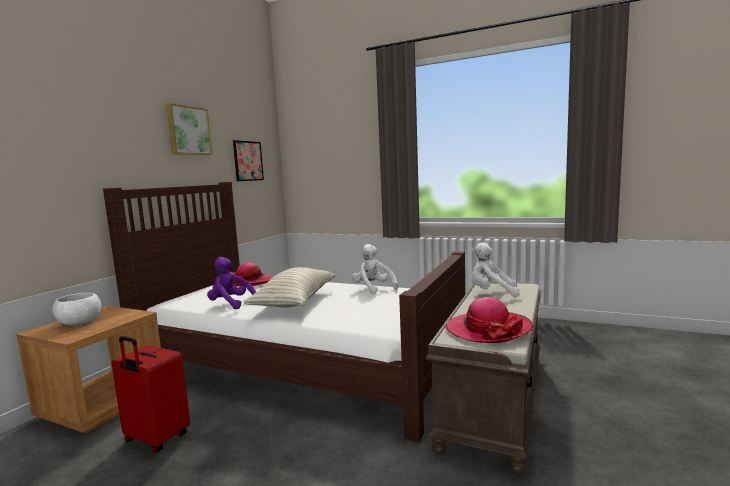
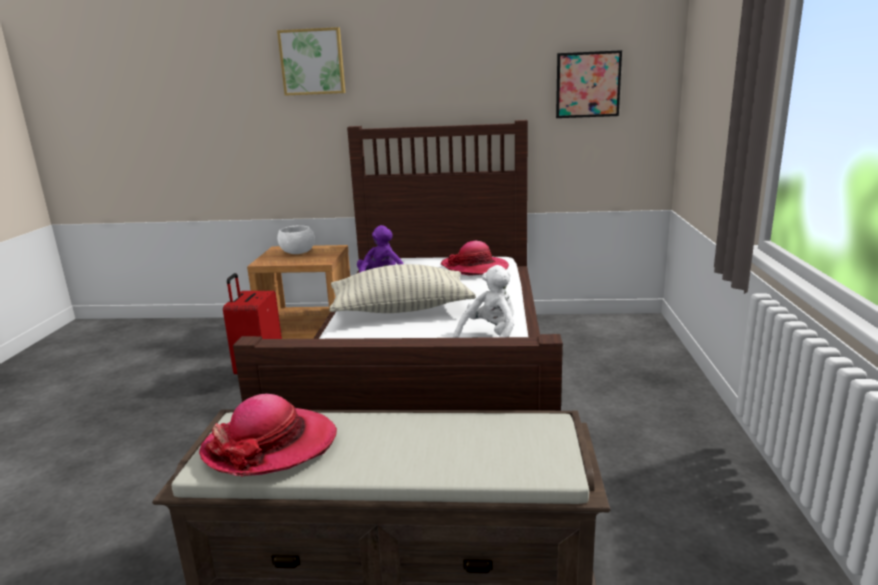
camera: 70 degrees right, 10 degrees up
(188, 130) = (472, 48): picture -> picture (312, 62)
(491, 293) = (474, 434): white plush toy -> none

